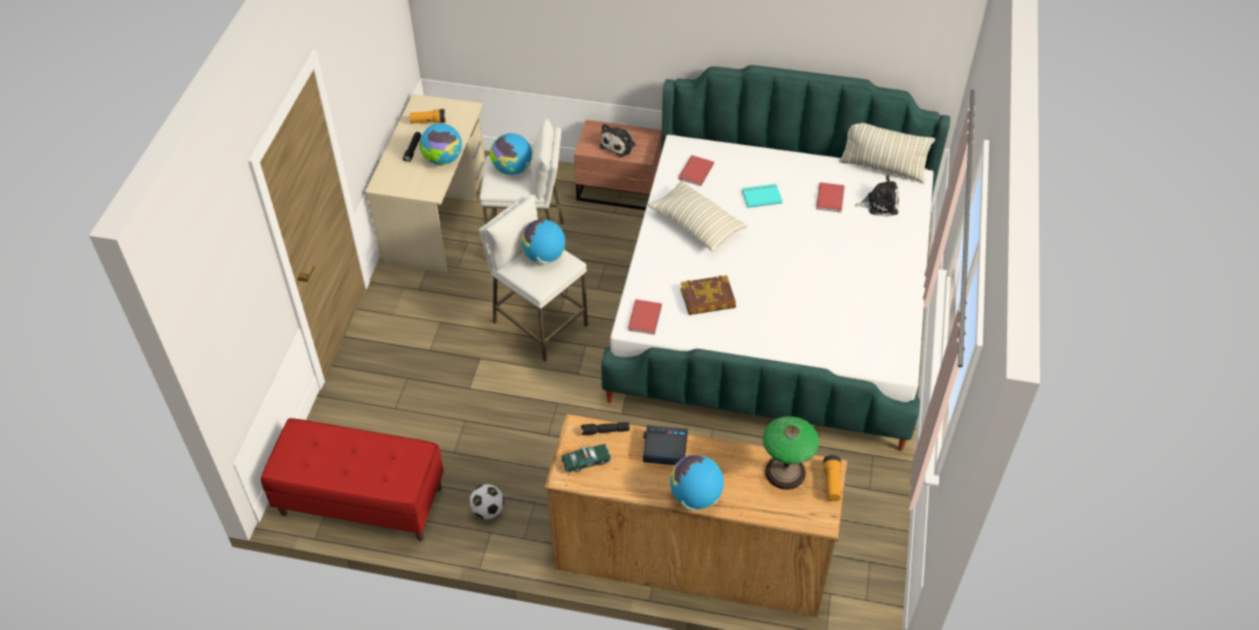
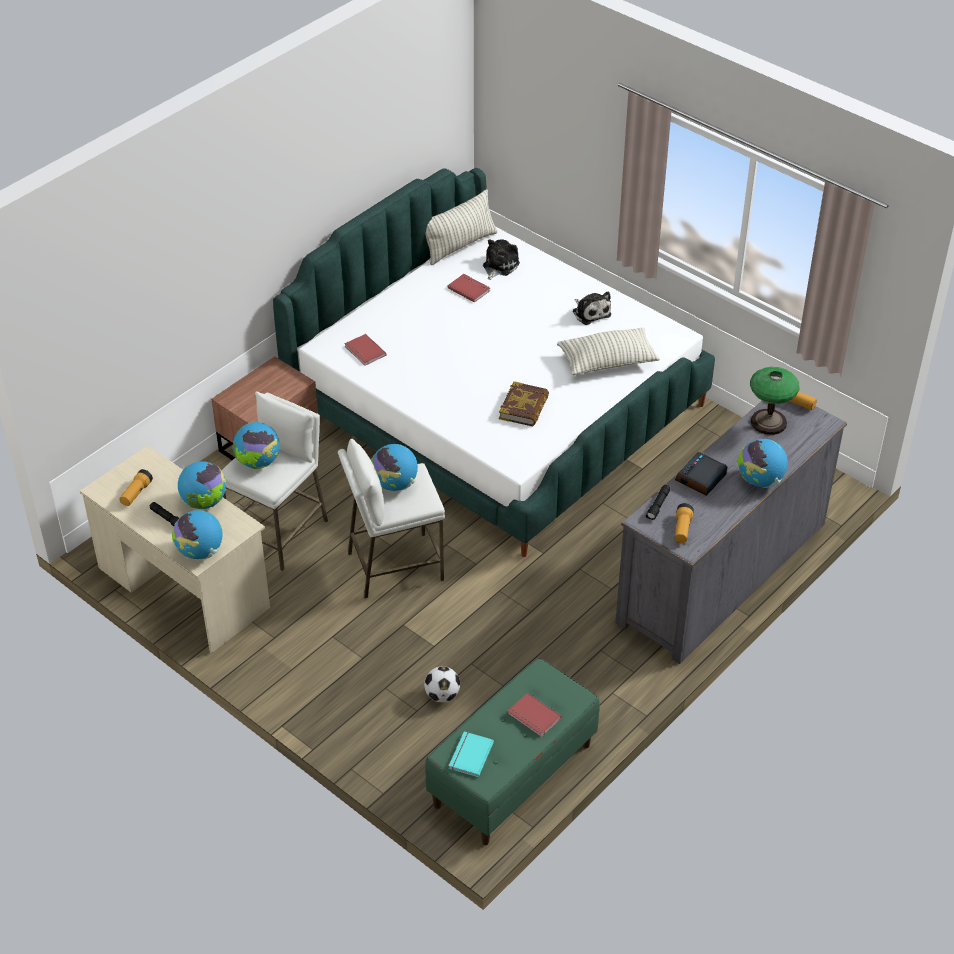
camera: 60 degrees left, 5 degrees down
(361, 501) = (513, 775): red bench -> green bench
(390, 181) = (200, 551): none -> globe
(488, 510) = (587, 685): football -> football (442, 695)
(586, 461) = (682, 529): toy car -> flashlight
(619, 145) = (268, 390): plush toy -> plush toy (590, 312)
(643, 318) = (514, 455): red book -> red book (533, 717)
(690, 556) = (722, 572): brown dresser -> grey dresser
(696, 225) = (431, 378): pillow -> pillow (607, 361)
(761, 196) = (430, 326): turquoise book -> turquoise book (469, 755)

